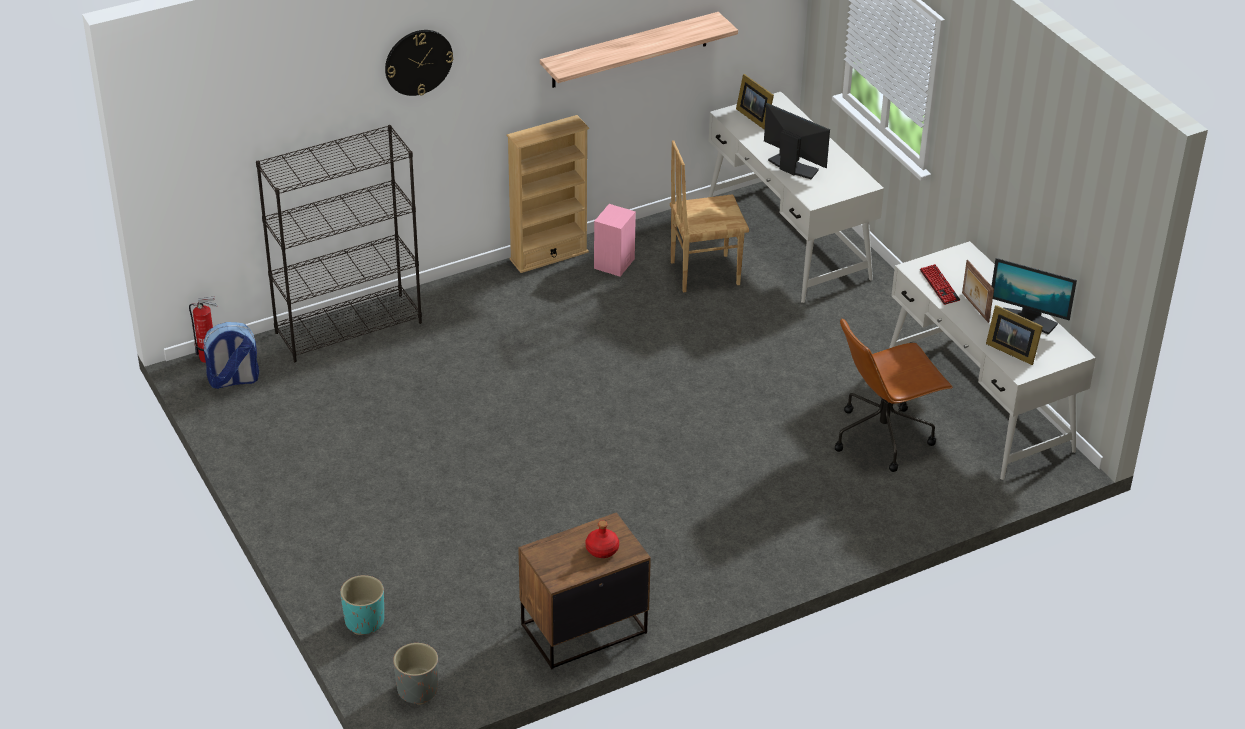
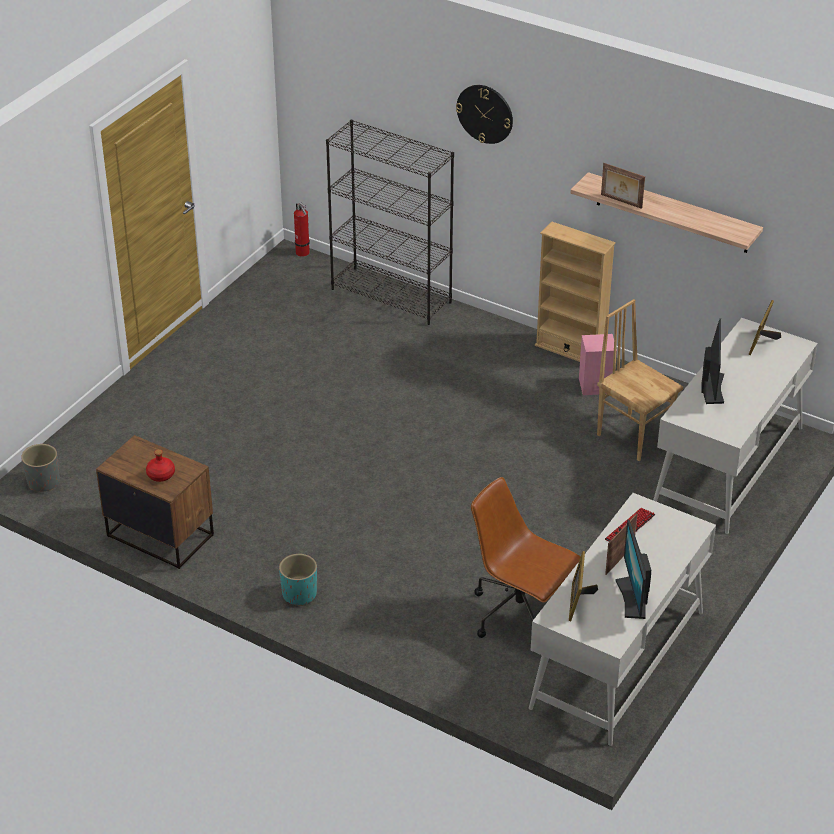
camera: 60 degrees right, 0 degrees up
(233, 380) = (288, 273): backpack -> none
(364, 621) = (93, 430): turquoise planter -> turquoise planter (299, 594)
(607, 61) = (621, 201): none -> picture frame

